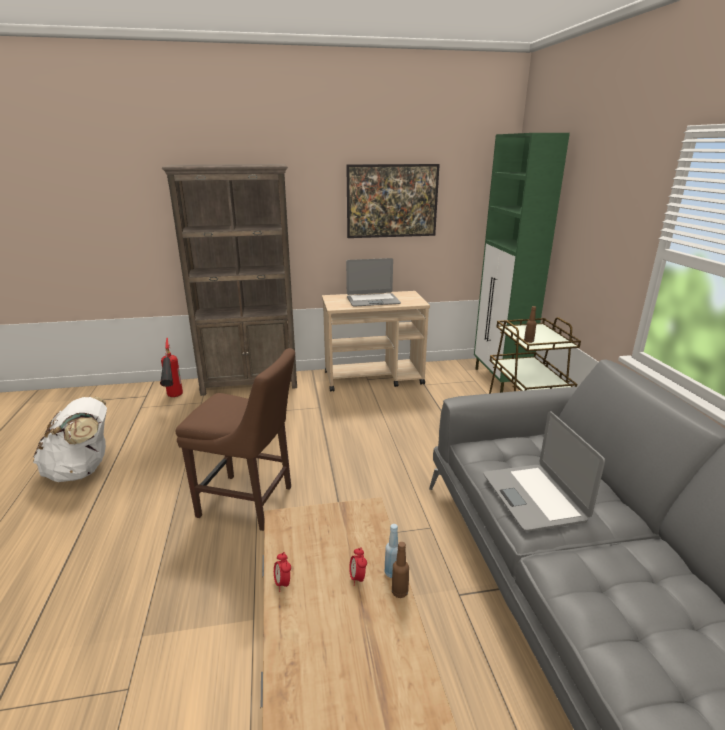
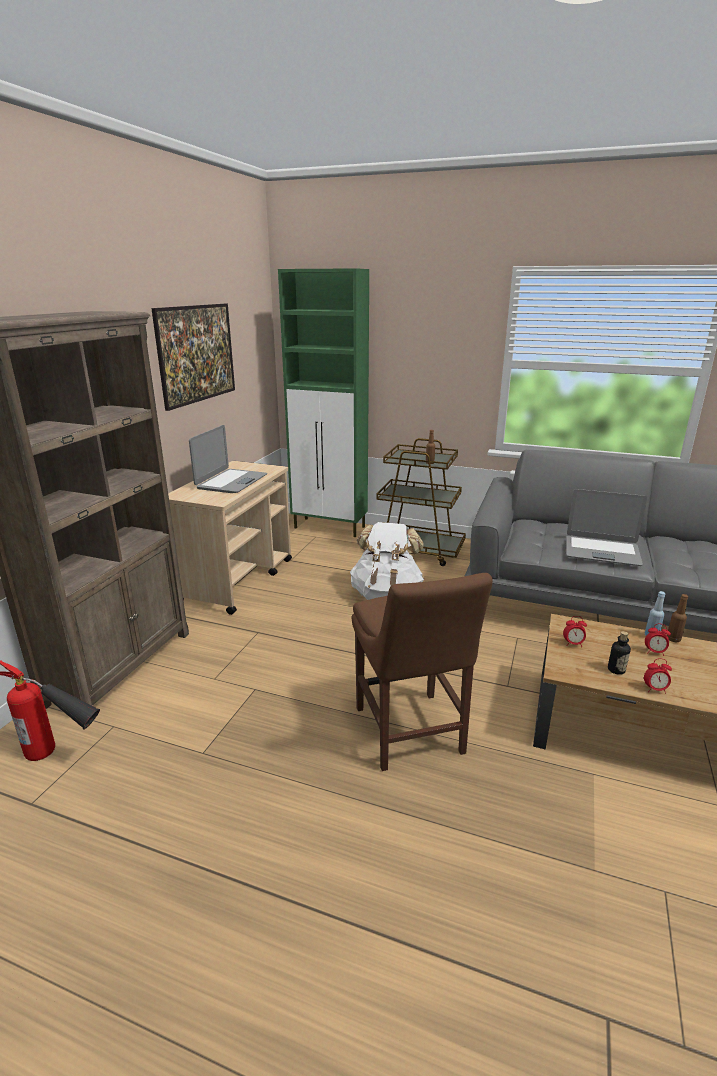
camera: 60 degrees left, 0 degrees up
(82, 470) = (175, 914): white backpack -> white backpack (386, 595)
(250, 502) = (410, 734): brown chair -> brown chair turned 120 degrees clockwise
(303, 552) = (616, 670): none -> bottle
(332, 518) = (573, 644): none -> alarm clock

